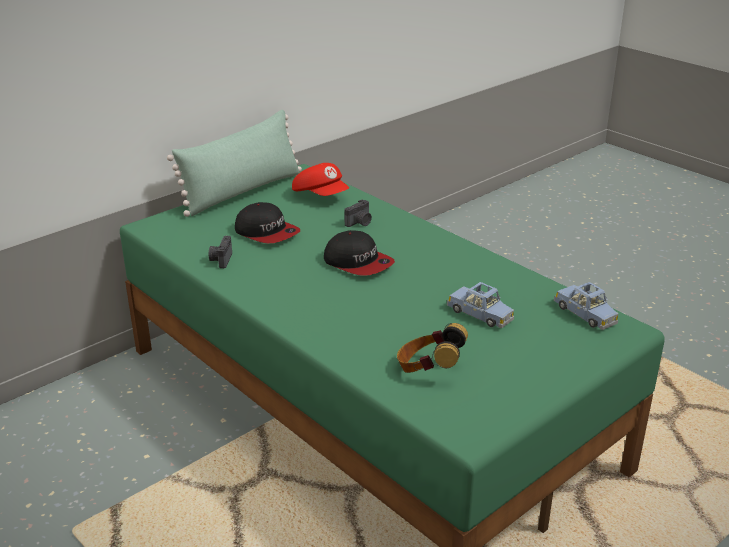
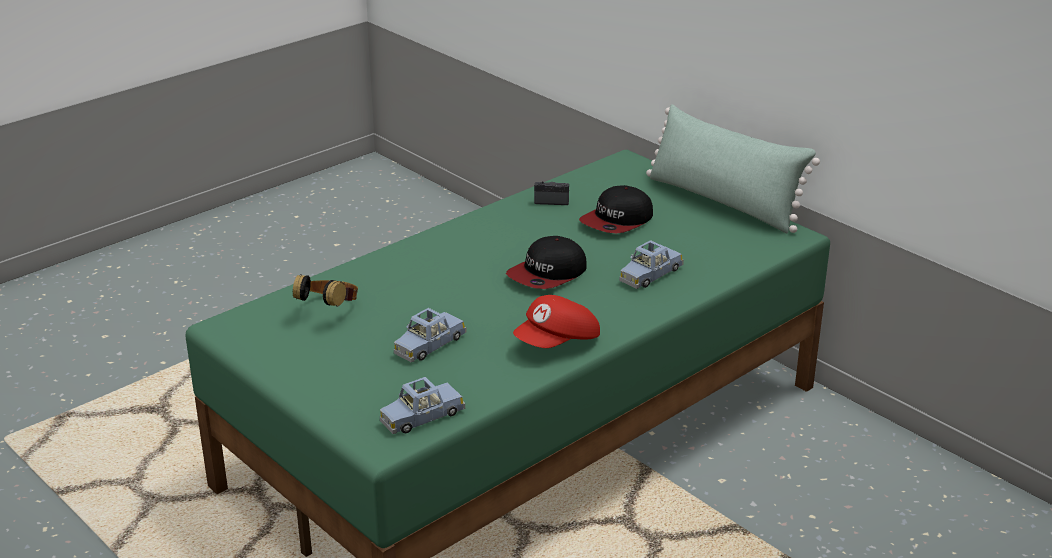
camera: 90 degrees right, 0 degrees up
(321, 195) = (724, 249): red cap -> red cap (558, 343)
(360, 223) = (650, 275): camera -> blue toy car

